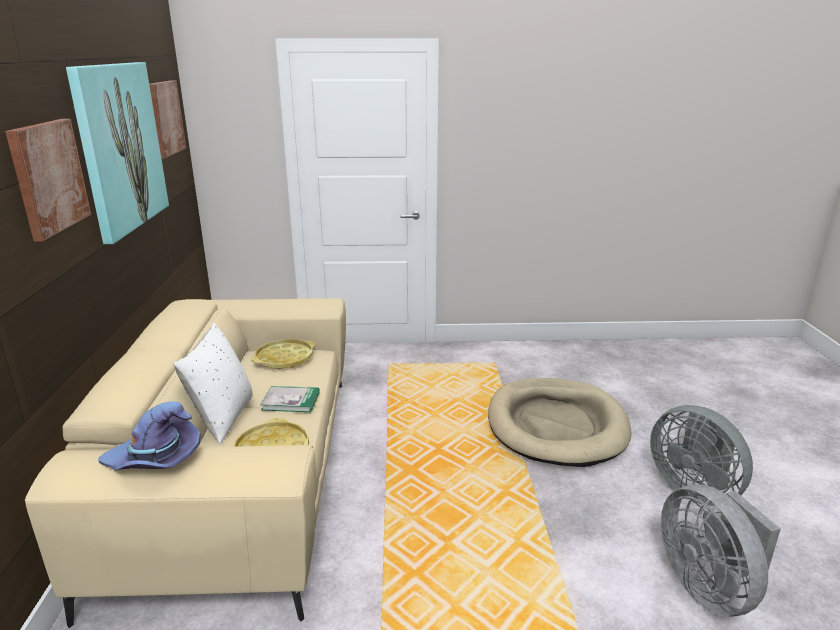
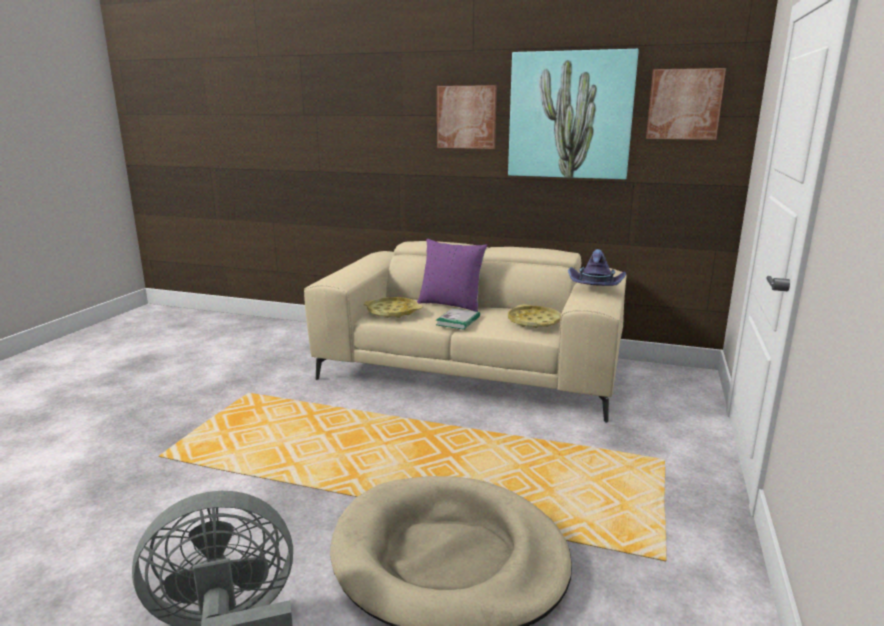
camera: 110 degrees right, 5 degrees down
(155, 460) = (367, 263): purple hat -> purple hat (595, 287)
(222, 418) = (451, 304): white pillow -> purple pillow
(708, 587) = (129, 553): grey fan -> none

